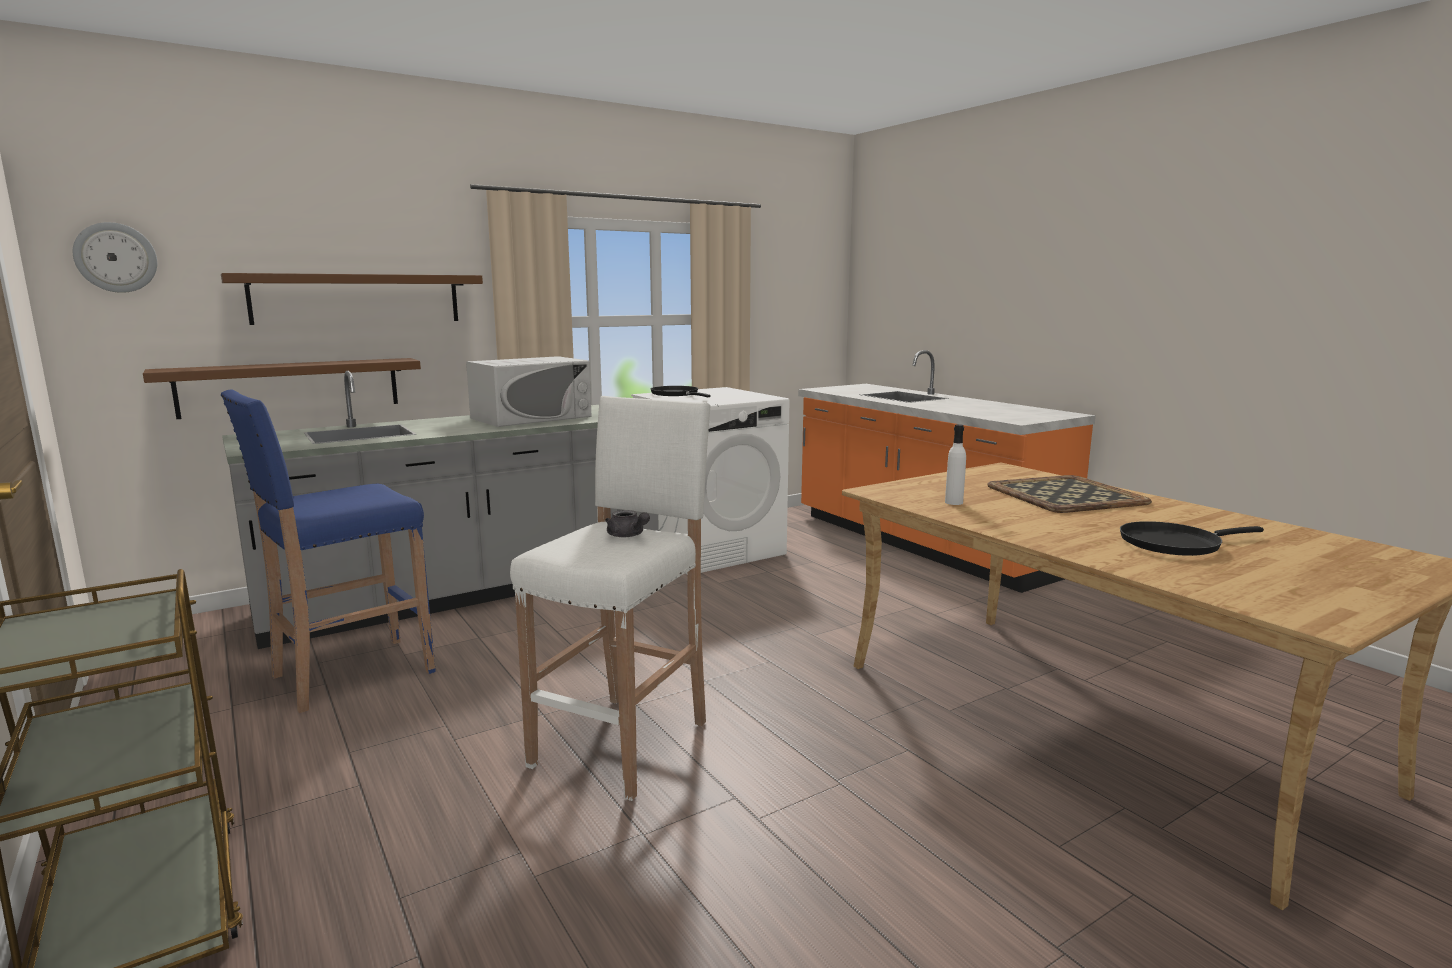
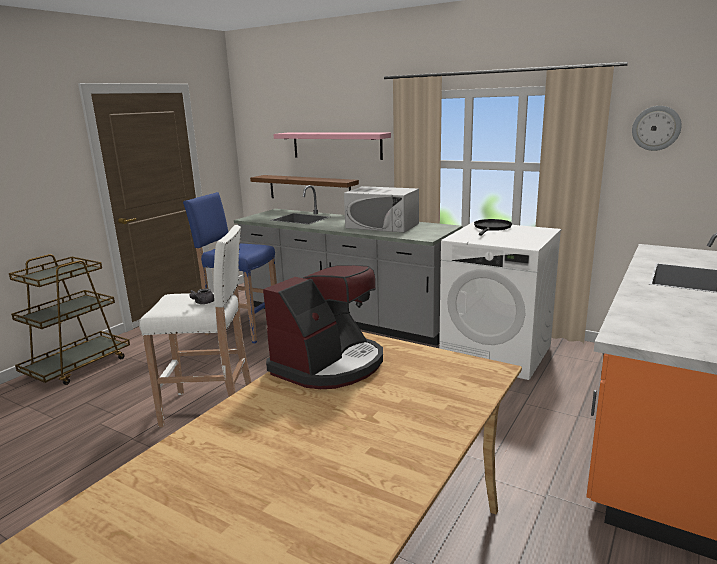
camera: 65 degrees right, 5 degrees up
(116, 257) = (256, 126): wall clock -> wall clock (656, 128)
(357, 299) = (336, 145): brown shelf -> pink shelf
(954, 502) = (329, 365): white bottle -> coffee machine
(1063, 494) = (403, 406): tray -> none
(1175, 544) = (252, 469): black frying pan -> none

